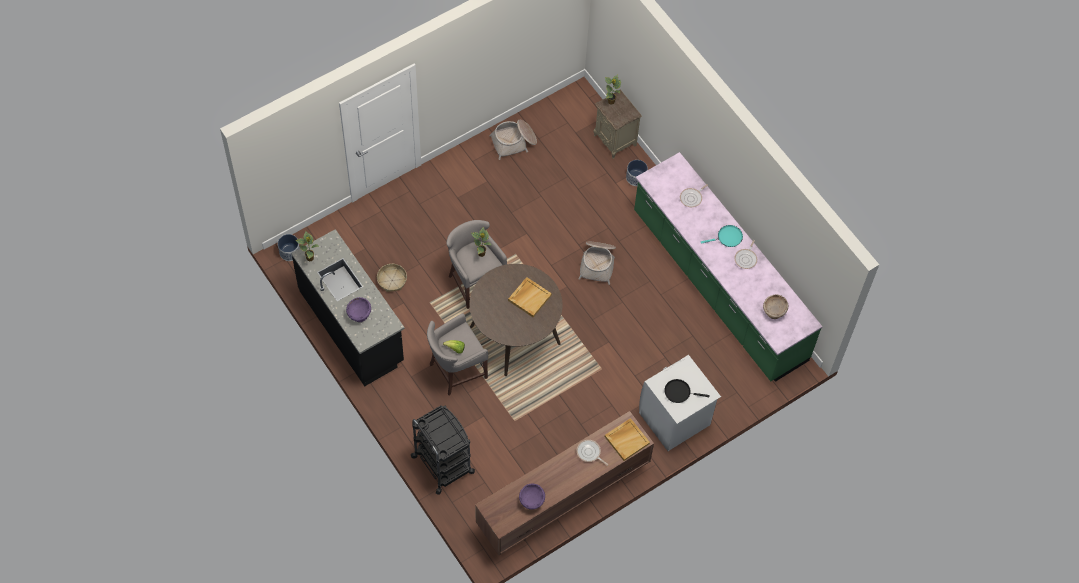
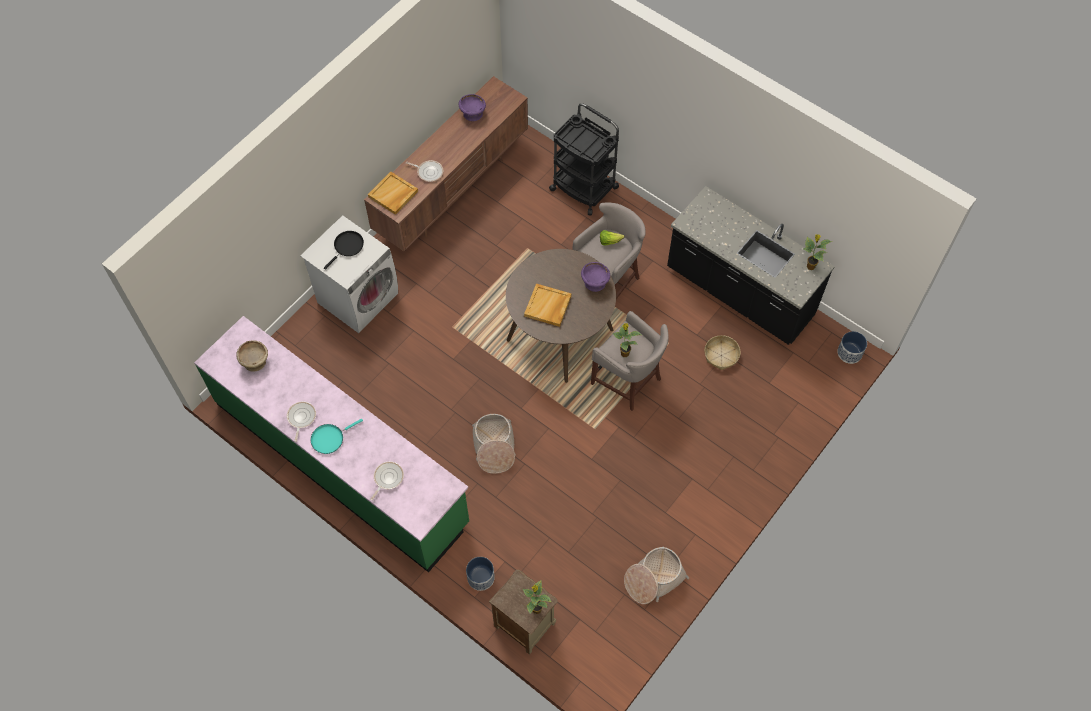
camera: 165 degrees right, 0 degrees up
(359, 315) = (724, 222): purple bowl -> purple bowl (594, 282)
(679, 392) = (347, 247): black frying pan -> black frying pan turned 45 degrees counterclockwise

